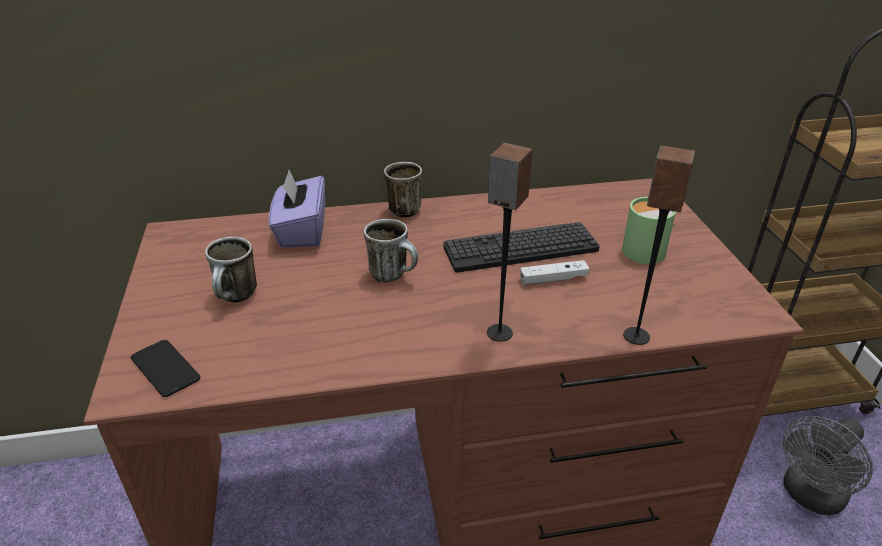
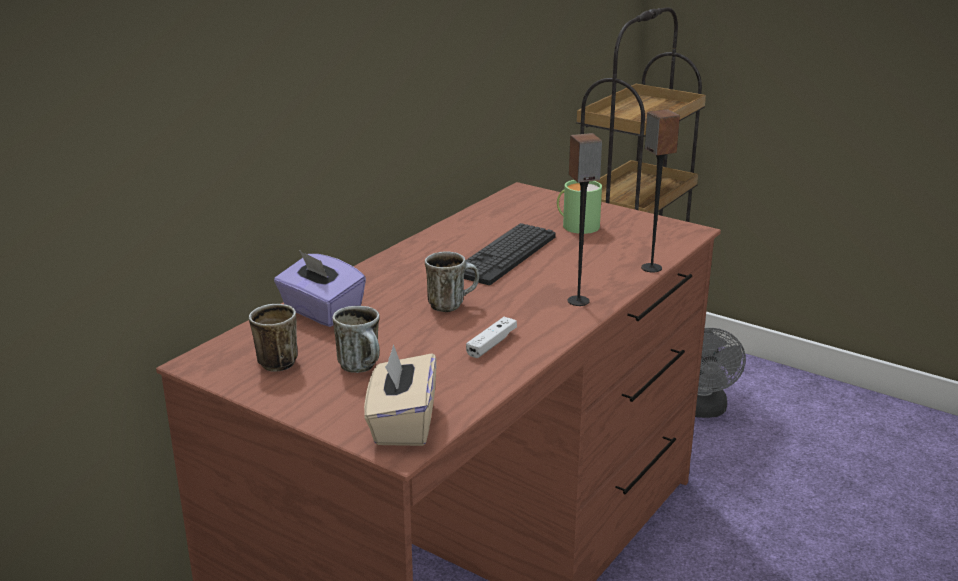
camera: 45 degrees left, 10 degrees down
(165, 369) = (402, 424): phone -> beige tissue box
(403, 208) = (372, 266): mug -> mug (271, 362)
(553, 279) = (557, 262): white game controller -> white game controller (491, 344)

